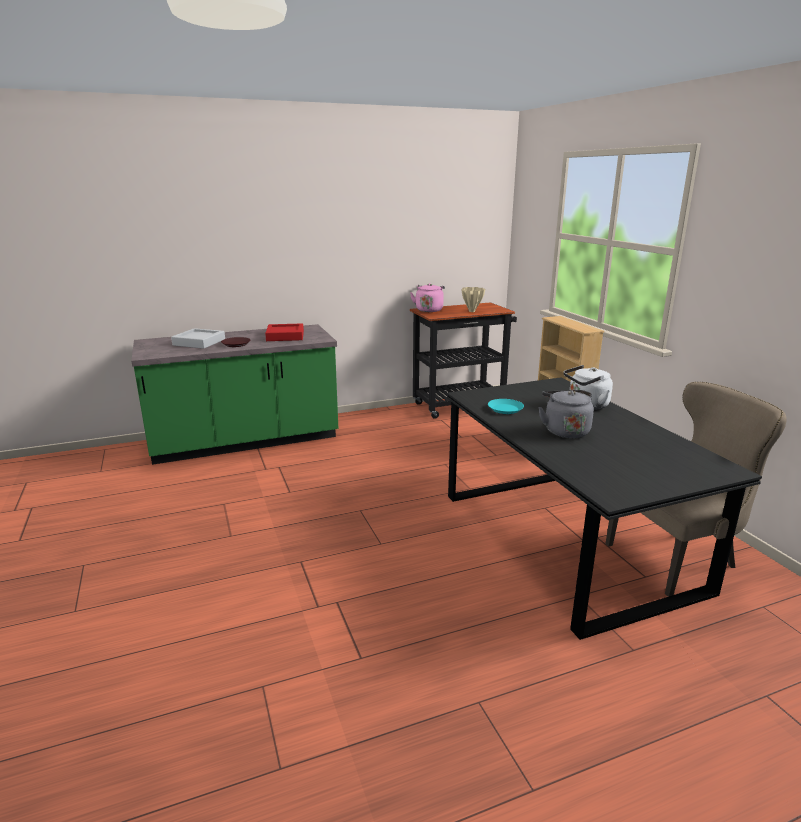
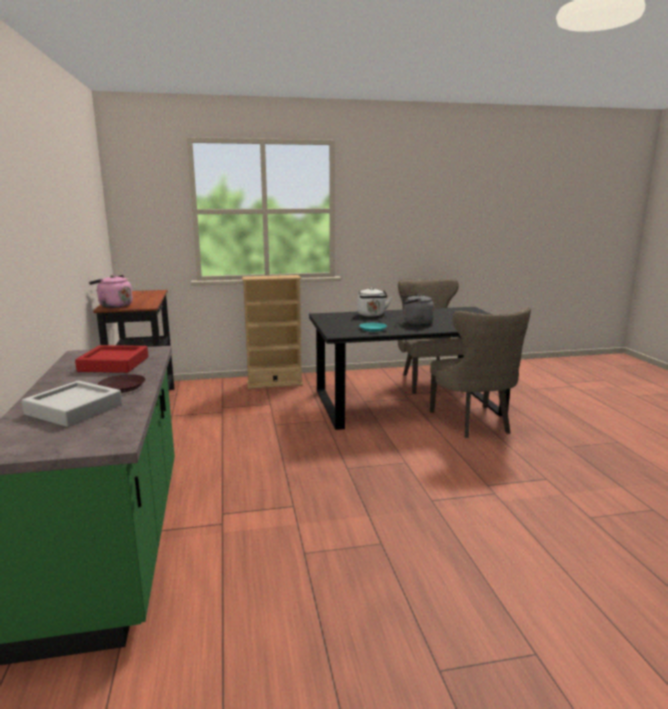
camera: 80 degrees left, 5 degrees down
(472, 311) = (146, 297): beige vase -> none
(525, 599) = (473, 423): none -> beige chair

